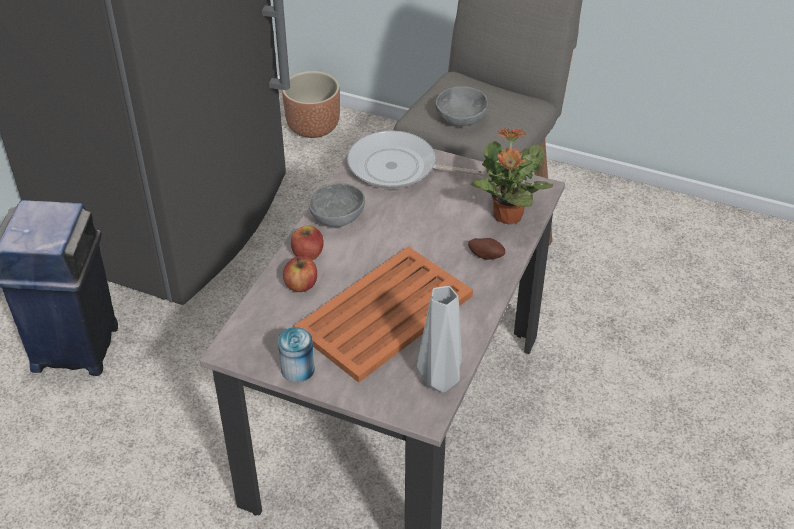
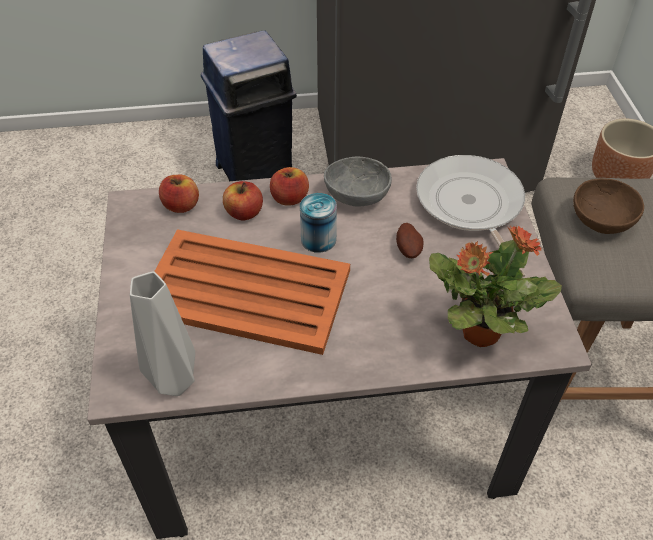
camera: 60 degrees right, 5 degrees up
(260, 318) = (181, 205): none -> apple
(297, 369) = (130, 260): can -> can (318, 239)
(460, 119) = (600, 221): grey bowl -> brown bowl
(486, 255) = (398, 339): potato -> potato (409, 249)

